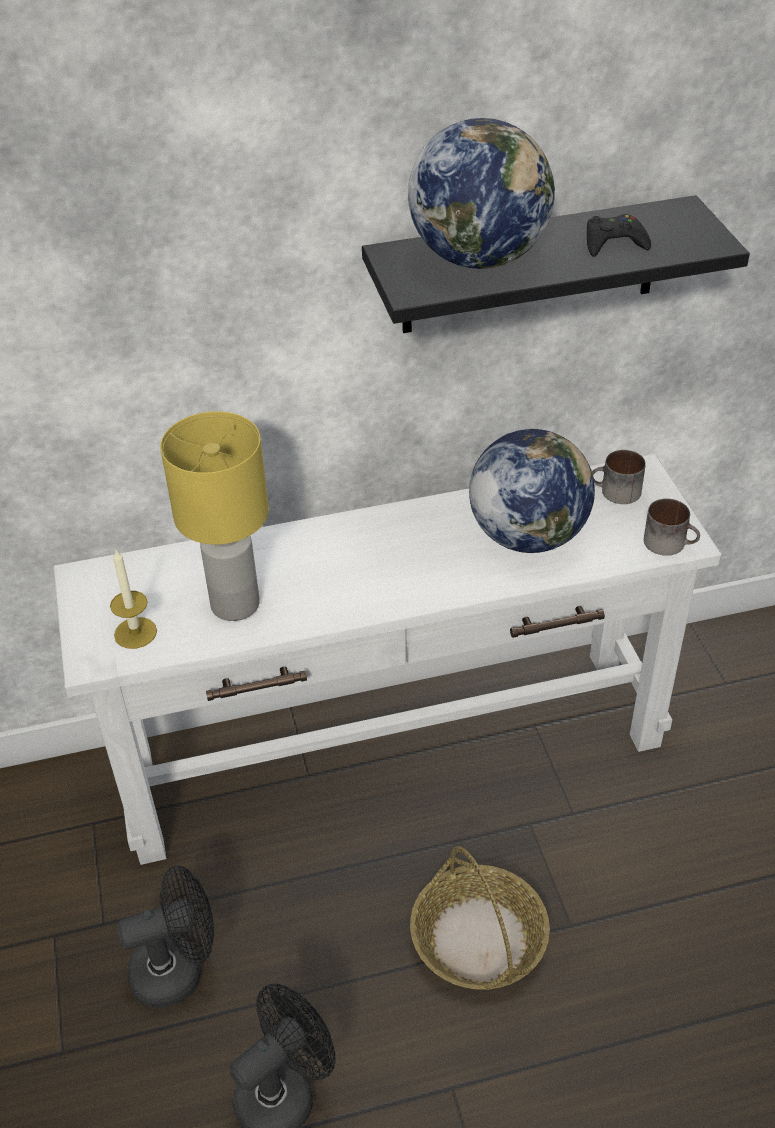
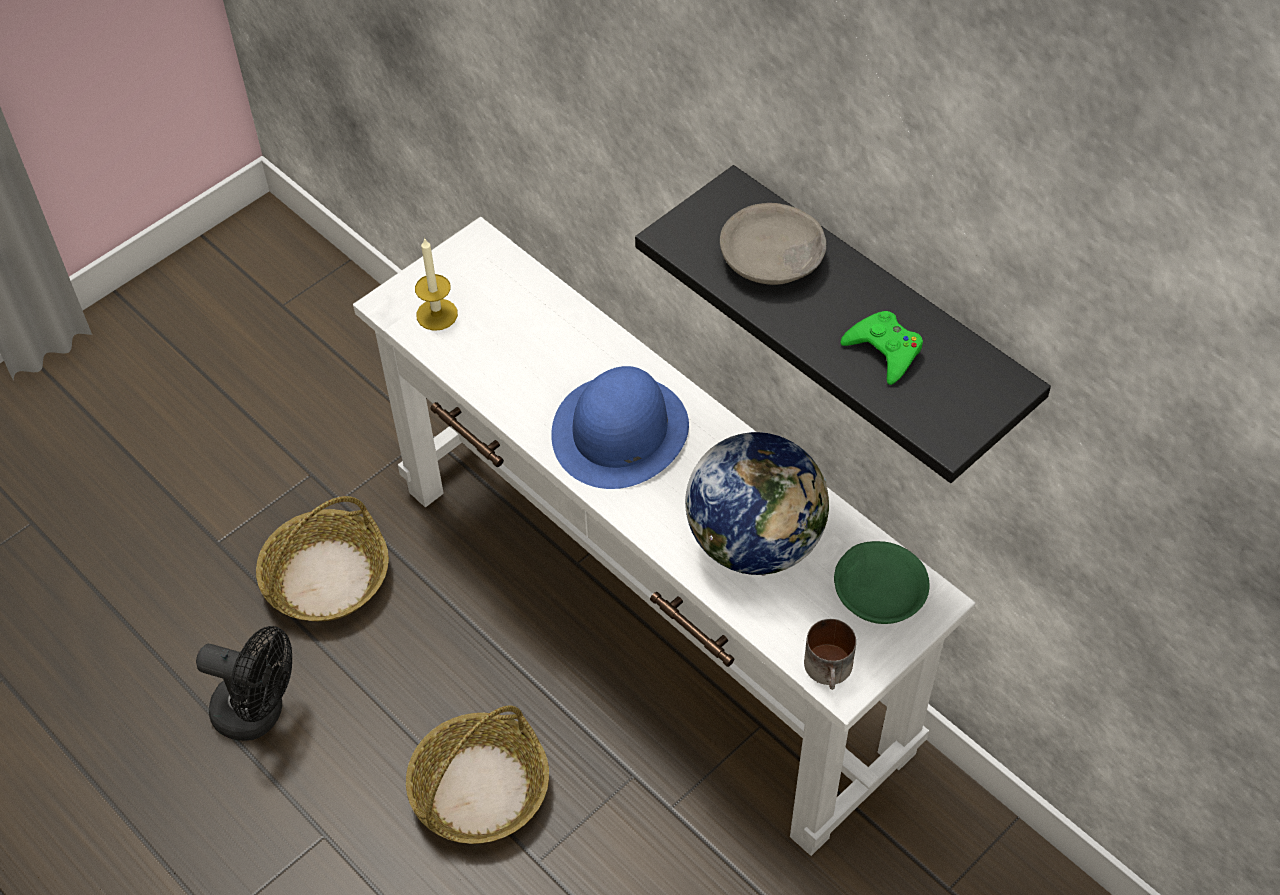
camera: 60 degrees right, 10 degrees up
(178, 970) = (327, 577): black fan -> basket
(233, 605) = (511, 362): yellow table lamp -> none
(363, 568) = (620, 432): none -> blue hat
(479, 258) = (773, 258): globe -> grey bowl
(614, 242) = (884, 351): black game controller -> green game controller
(615, 492) = (878, 591): mug -> green bowl

